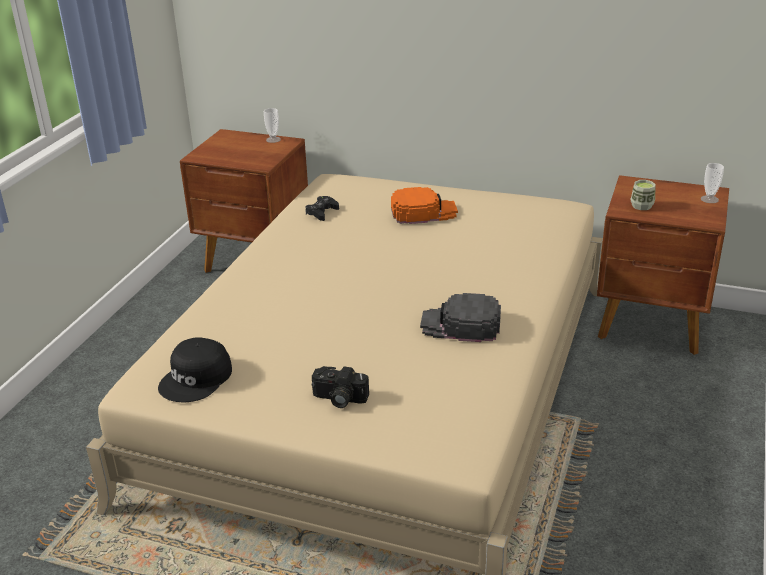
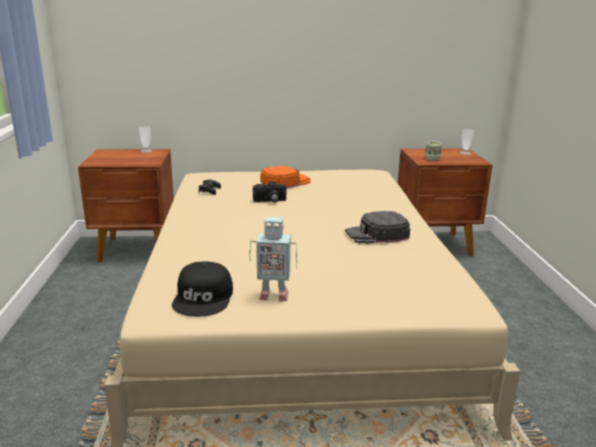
camera: 25 degrees left, 10 degrees down
(266, 390) = (273, 295): none -> toy robot
(338, 399) = (337, 289): camera -> camera (269, 201)

